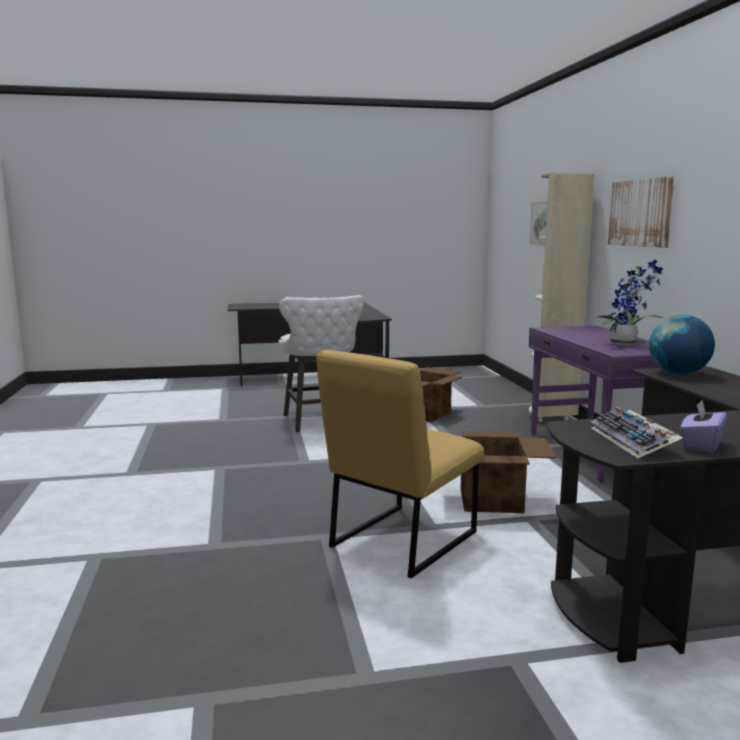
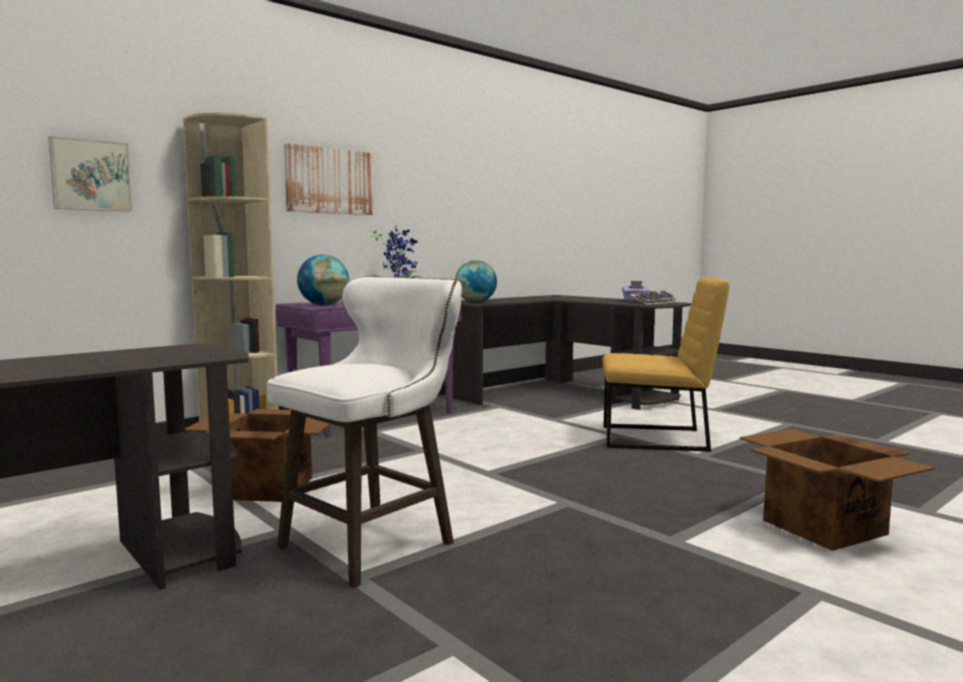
camera: 120 degrees left, 5 degrees down
(489, 499) = (539, 430): cardboard box -> cardboard box (825, 528)
(562, 329) = (324, 305): none -> globe

